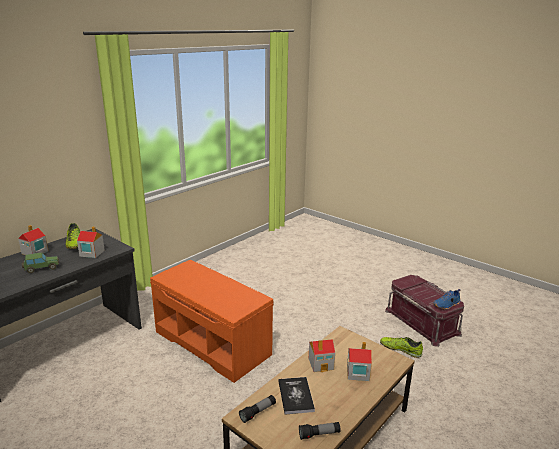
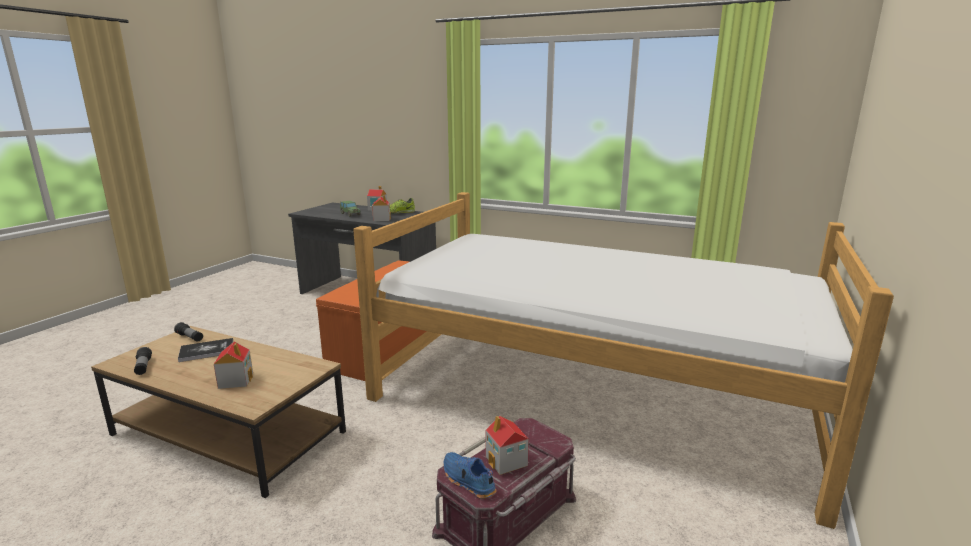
camera: 75 degrees right, 5 degrees down
(321, 275) = (591, 395): none -> bed
(321, 364) = (258, 358): toy house -> toy house (506, 461)
(400, 349) = (410, 488): shoe -> none

